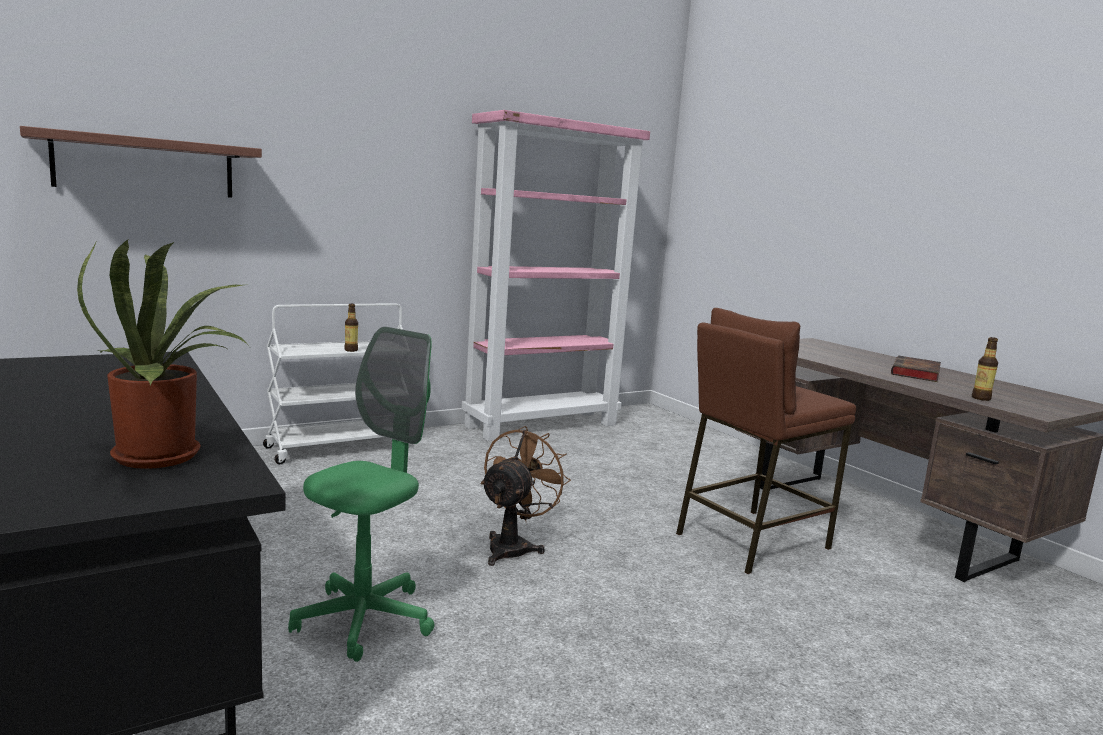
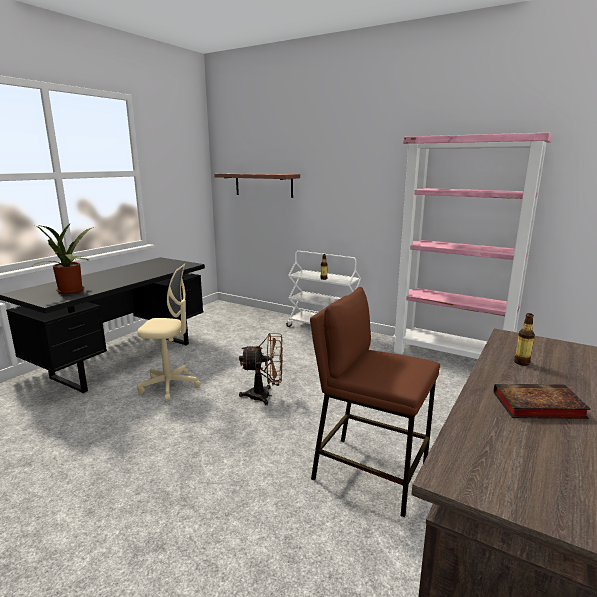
camera: 65 degrees right, 5 degrees up
(364, 620) = (169, 386): green office chair -> beige office chair
(981, 398) = (467, 443): bottle -> bottle (521, 362)

